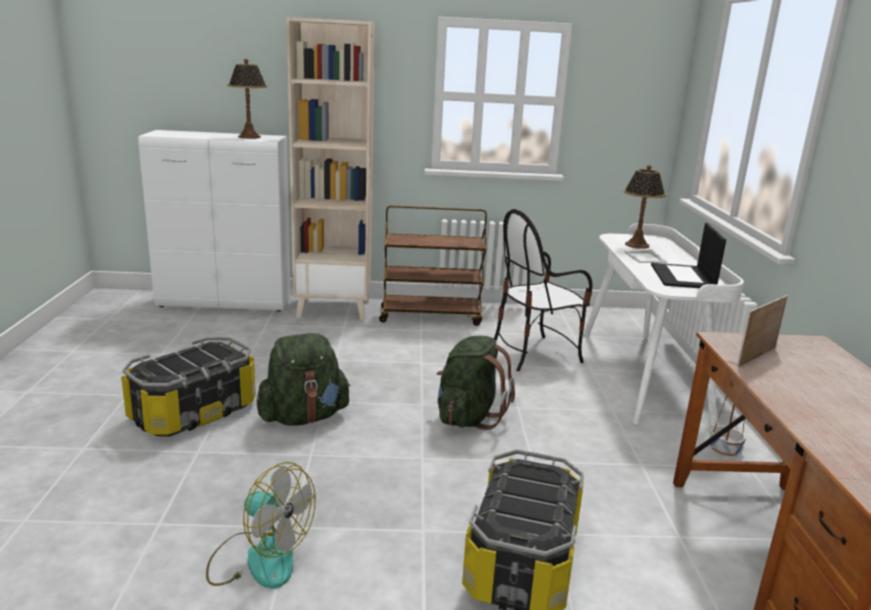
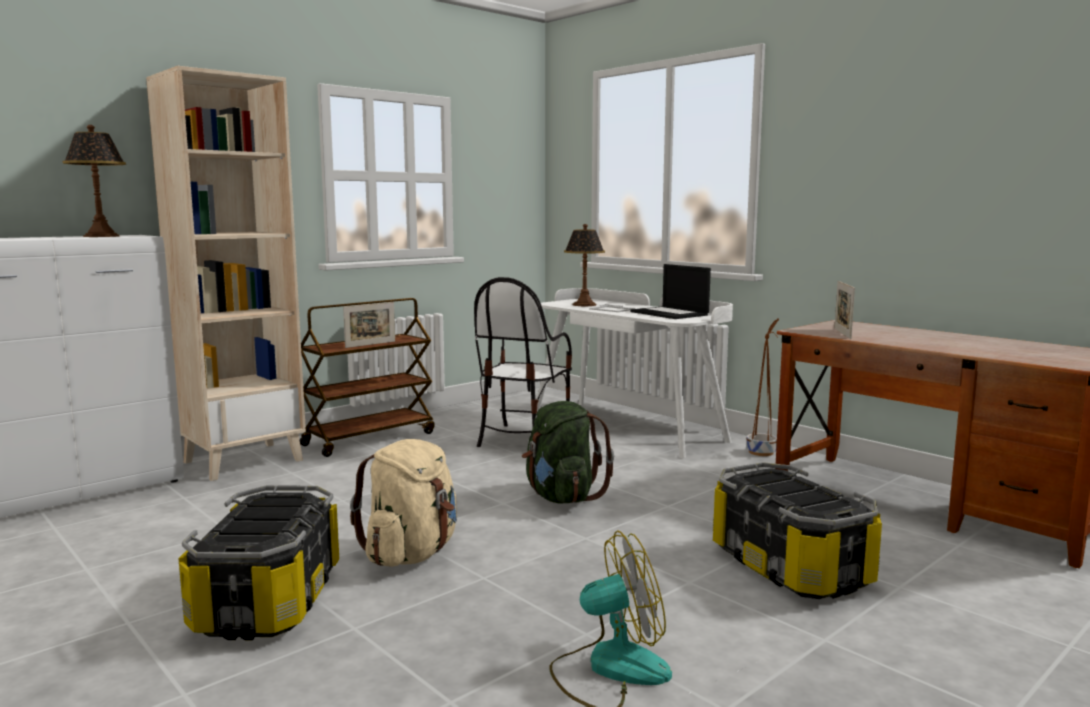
camera: 40 degrees left, 10 degrees down
(304, 417) = (411, 554): green backpack -> beige backpack
(434, 243) = (370, 344): none -> picture frame

